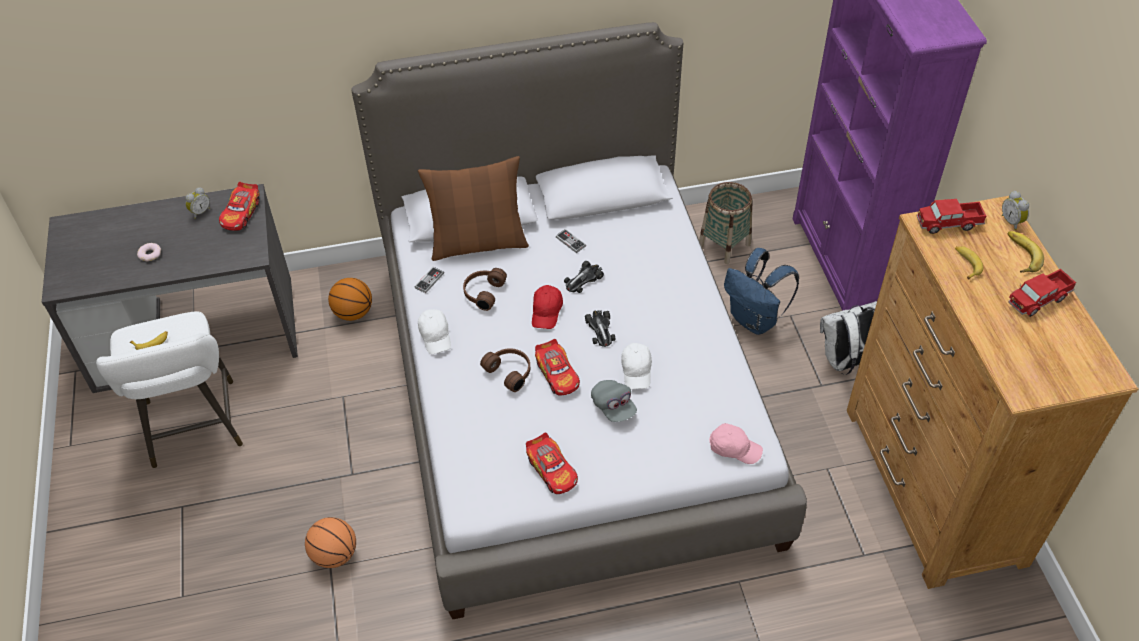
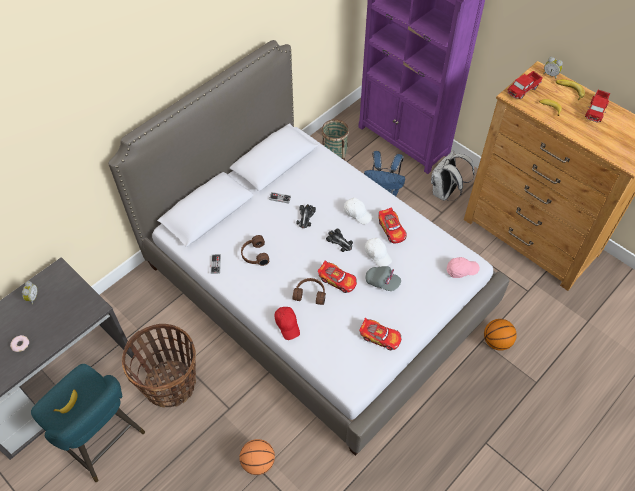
camera: 35 degrees left, 5 degrees up
(194, 429) = (104, 441): white stool -> turquoise stool
(241, 213) = (63, 284): toy car -> toy car (392, 229)
(310, 409) = (170, 384): none -> basket
(353, 312) = (149, 310): basketball -> basketball (496, 341)
(435, 336) = (248, 296): white cap -> white cap (357, 213)
(478, 243) = (226, 226): brown pillow -> none
(547, 312) = (301, 247): red cap -> red cap (287, 325)

